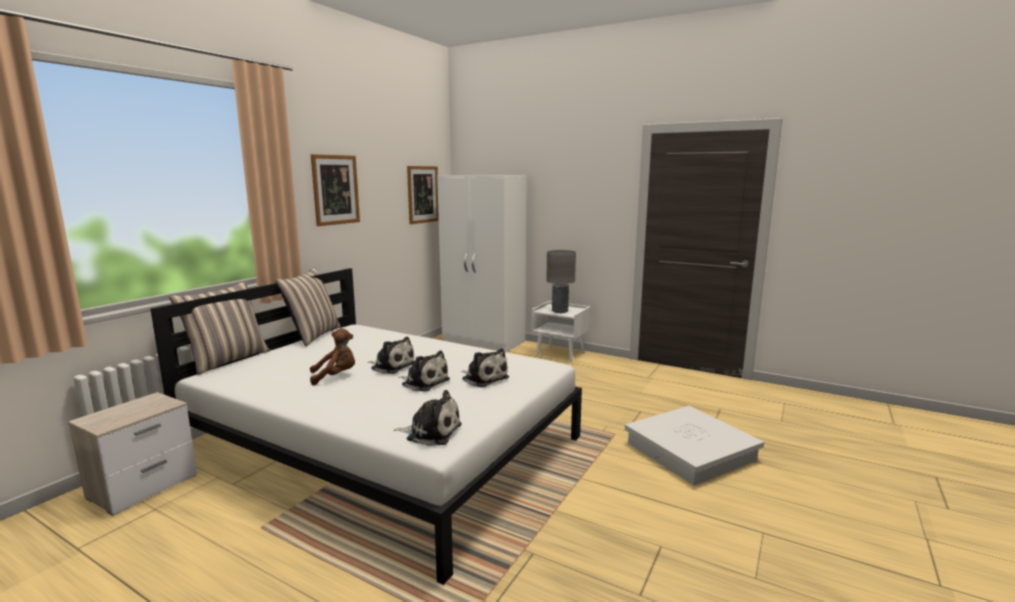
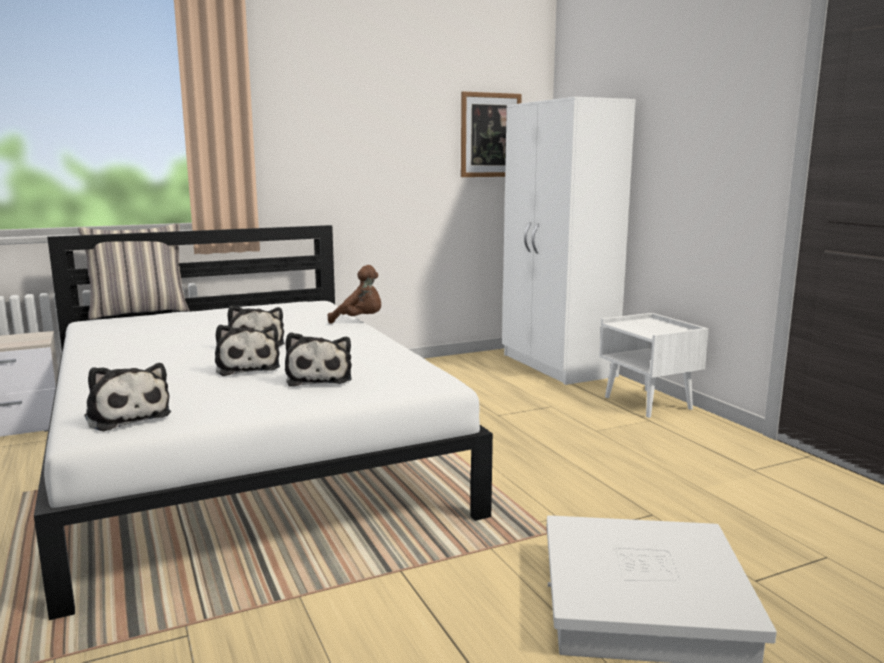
camera: 35 degrees right, 0 degrees up
(313, 335) = (258, 304): pillow -> none
(335, 190) = (330, 120): picture -> none
(336, 376) = (183, 343): brown plush toy -> brown plush toy (360, 321)
(559, 311) = (646, 328): grey table lamp -> none

